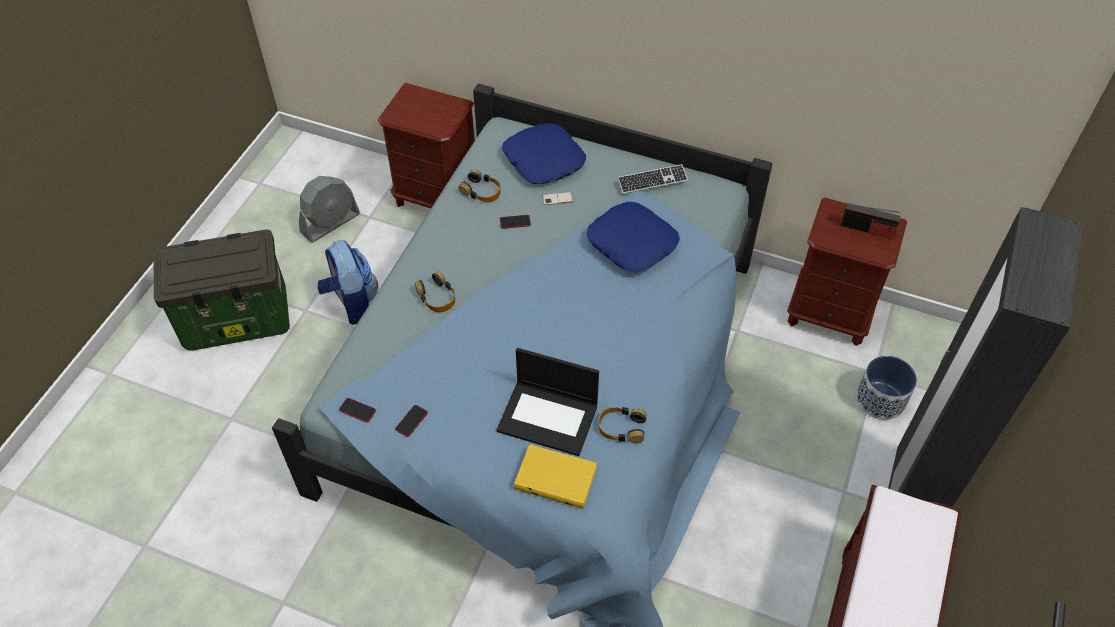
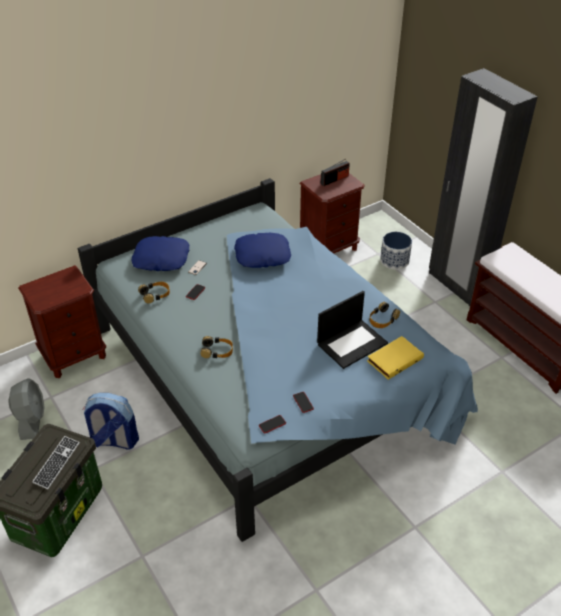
camera: 55 degrees left, 10 degrees down
(652, 180) = (227, 226): keyboard -> keyboard (56, 463)

